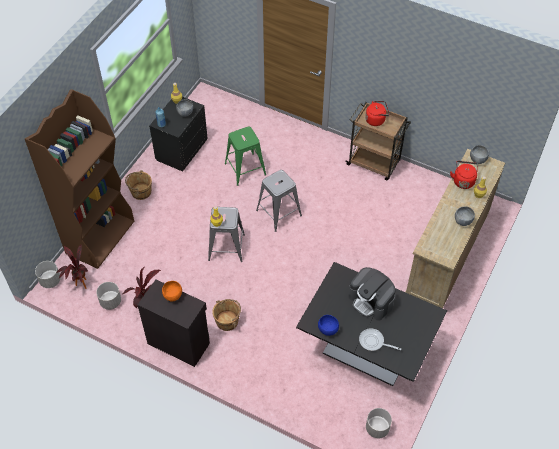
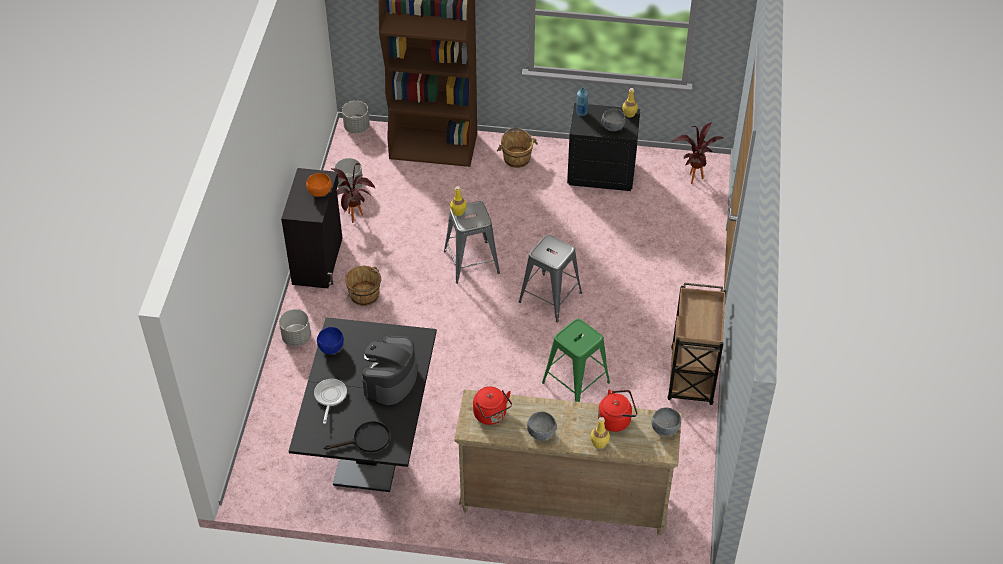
camera: 70 degrees right, 5 degrees down
(79, 285) = (360, 152): potted plant -> potted plant (691, 176)
(245, 169) = (605, 243): green stool -> green stool (575, 382)
(376, 120) = (702, 313): red kettle -> red kettle (491, 415)
(377, 428) = (267, 483): grey planter -> grey planter (296, 337)
(419, 329) = (366, 440): none -> black frying pan

